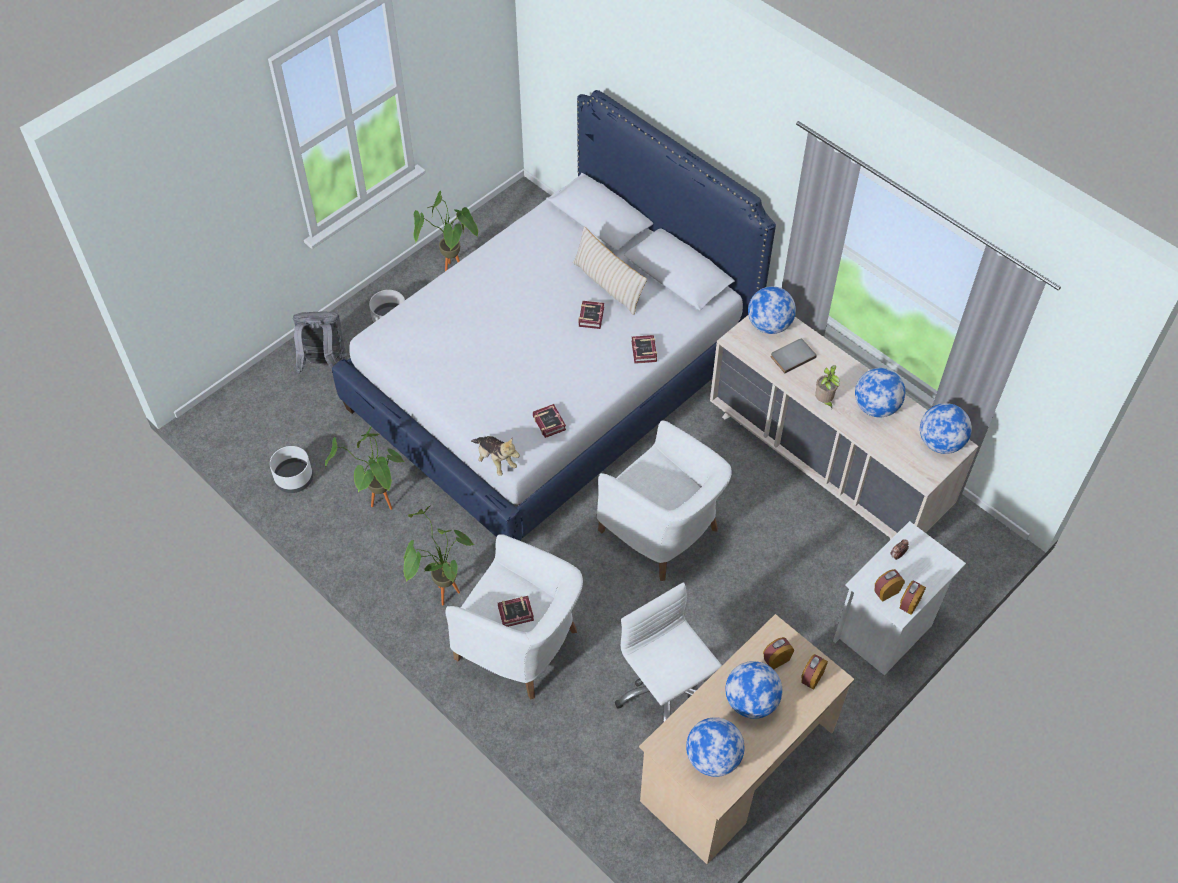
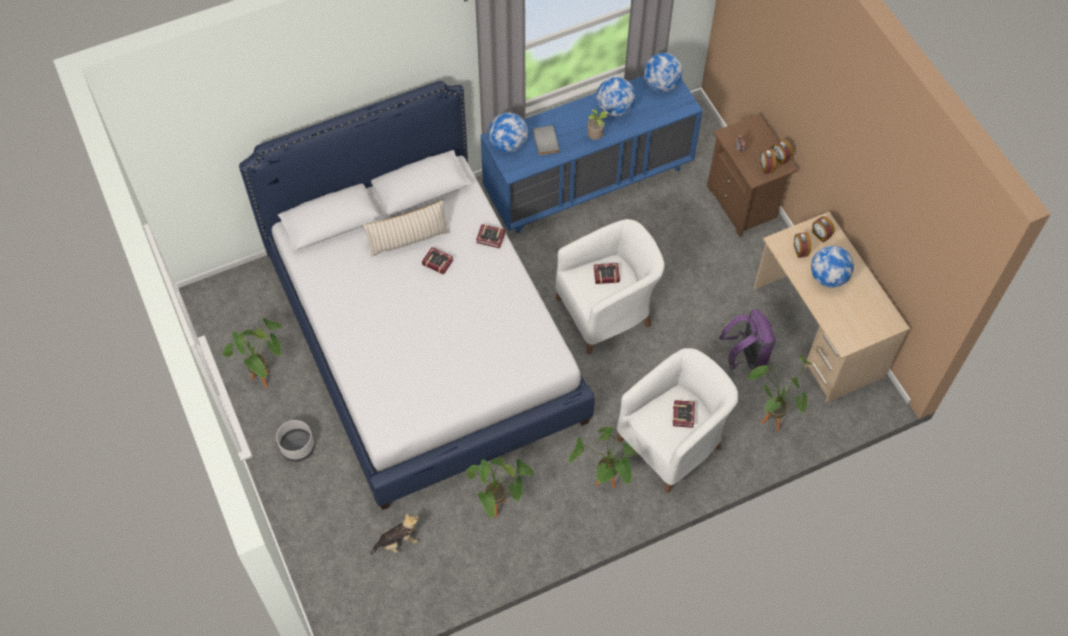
camera: 70 degrees left, 5 degrees up
(294, 479) = (441, 573): white planter -> none
(324, 364) = (321, 516): grey backpack -> none
(495, 460) = (554, 376): plush toy -> plush toy (397, 542)
(549, 421) = (533, 326): book -> book (605, 274)
(592, 742) = (770, 418): none -> potted plant
(665, 693) = (745, 357): white office chair -> purple backpack
(713, 758) = (864, 315): globe -> none
(827, 463) = (589, 182): beige dresser -> blue dresser
(884, 632) = (743, 204): white nightstand -> brown nightstand

